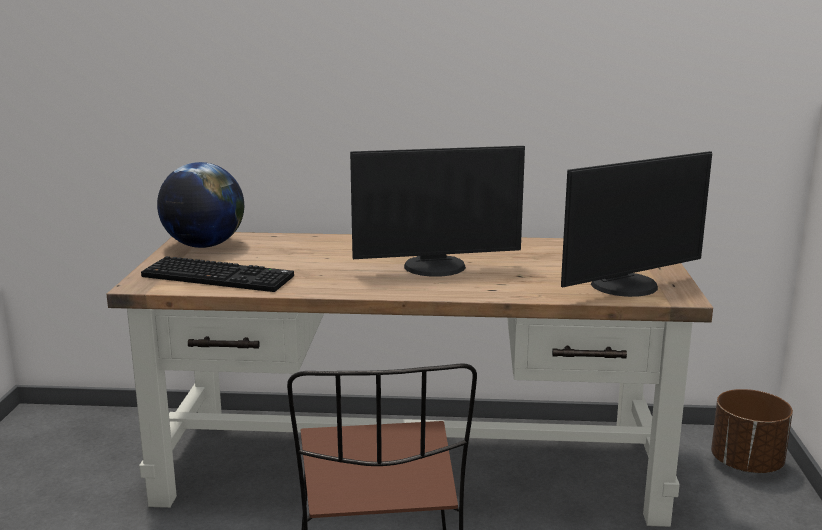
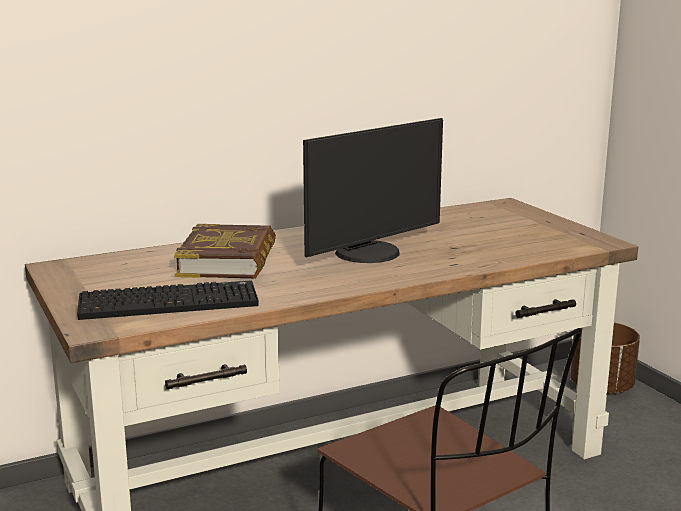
camera: 30 degrees left, 0 degrees up
(204, 246) = (89, 274): globe -> none
(315, 253) = (228, 261): none -> book
(627, 286) = (552, 241): monitor -> none

